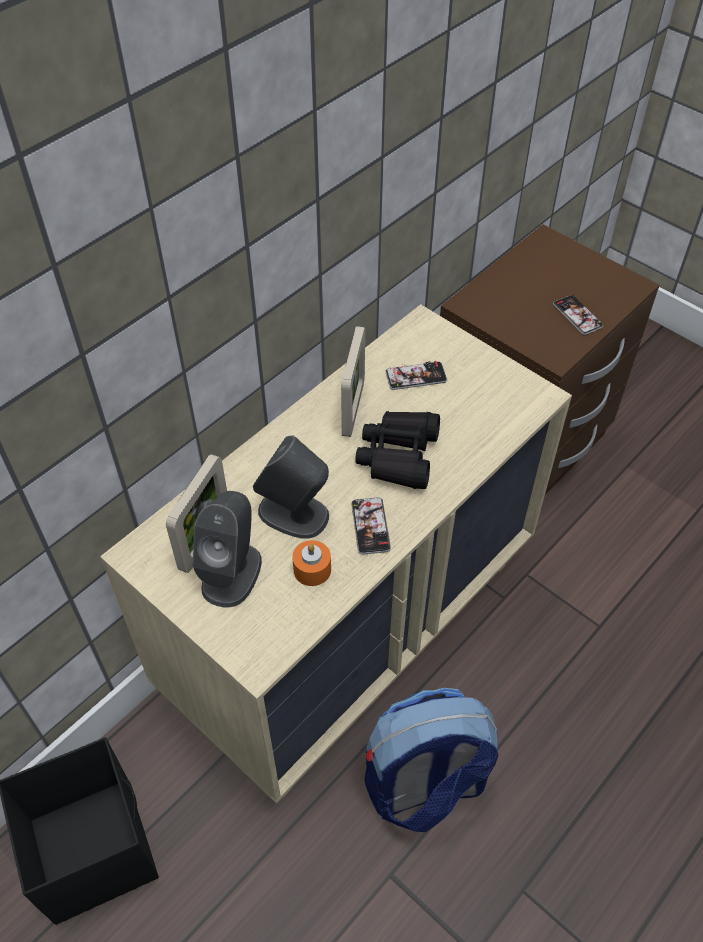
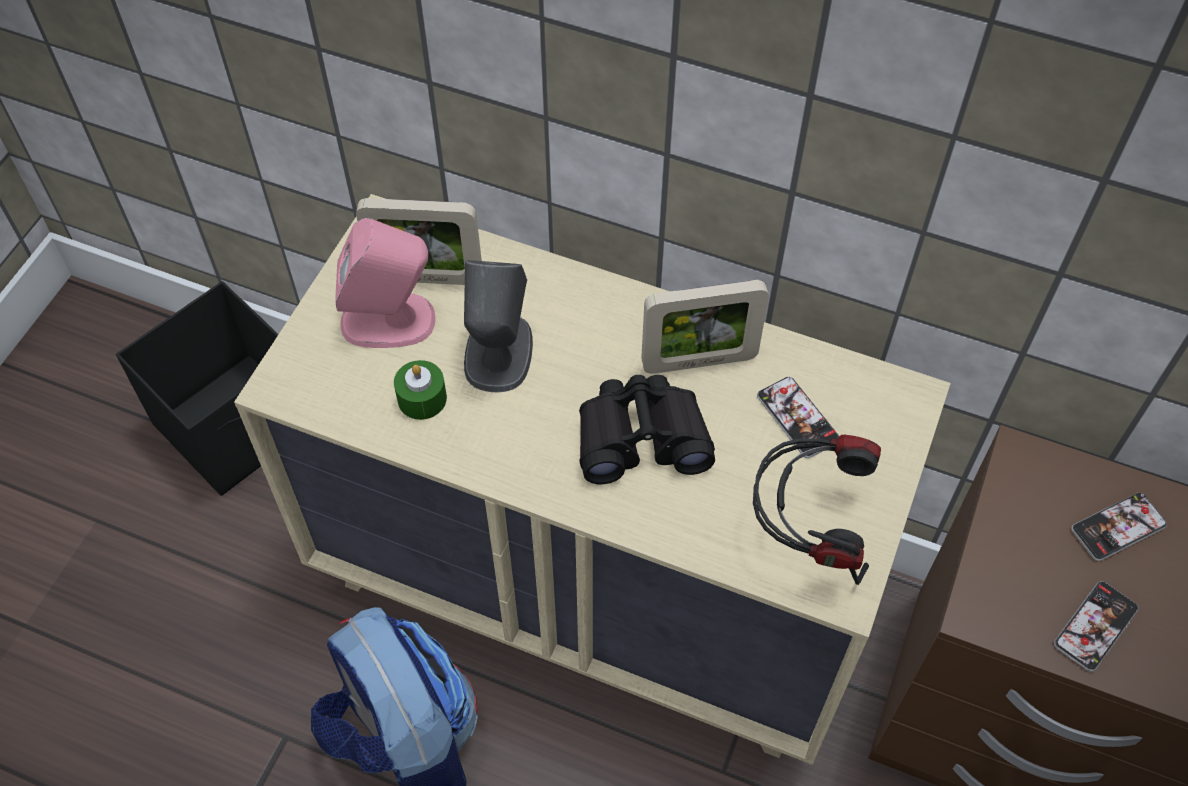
camera: 70 degrees right, 5 degrees up
(232, 573) = (389, 320): grey speaker -> pink speaker
(312, 569) = (422, 398): orange candle -> green candle
(370, 526) = (510, 440): phone -> phone (1118, 527)
(496, 397) = (809, 531): none -> headphones

